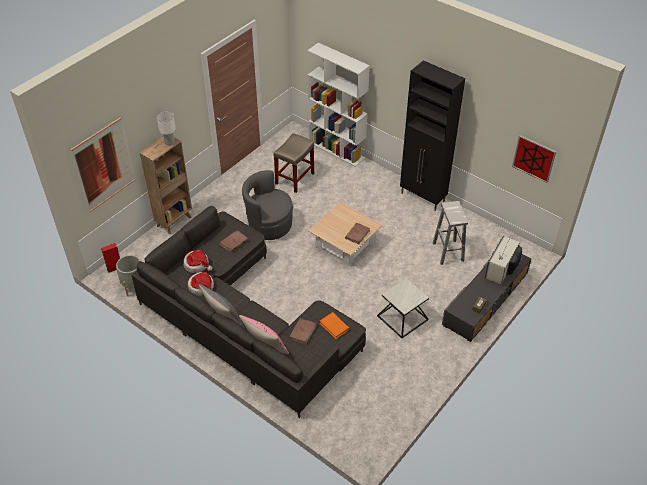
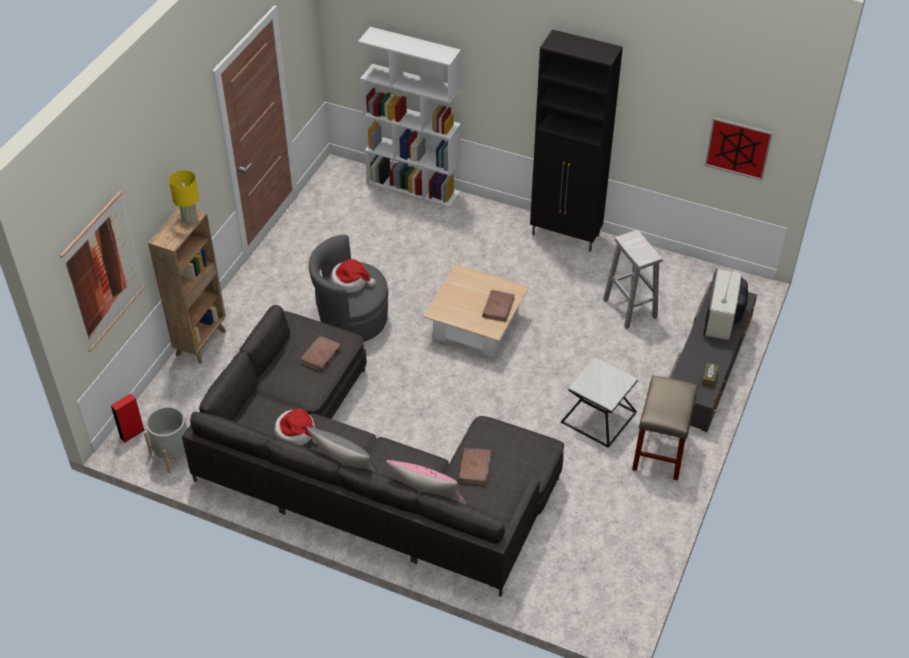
camera: 15 degrees left, 0 degrees up
(169, 142) = (190, 218): white table lamp -> yellow table lamp
(197, 265) = (276, 400): hat -> hat (350, 281)
(295, 178) = (365, 241): beige stool -> beige stool (660, 450)
(334, 326) = (518, 449): orange book -> none

